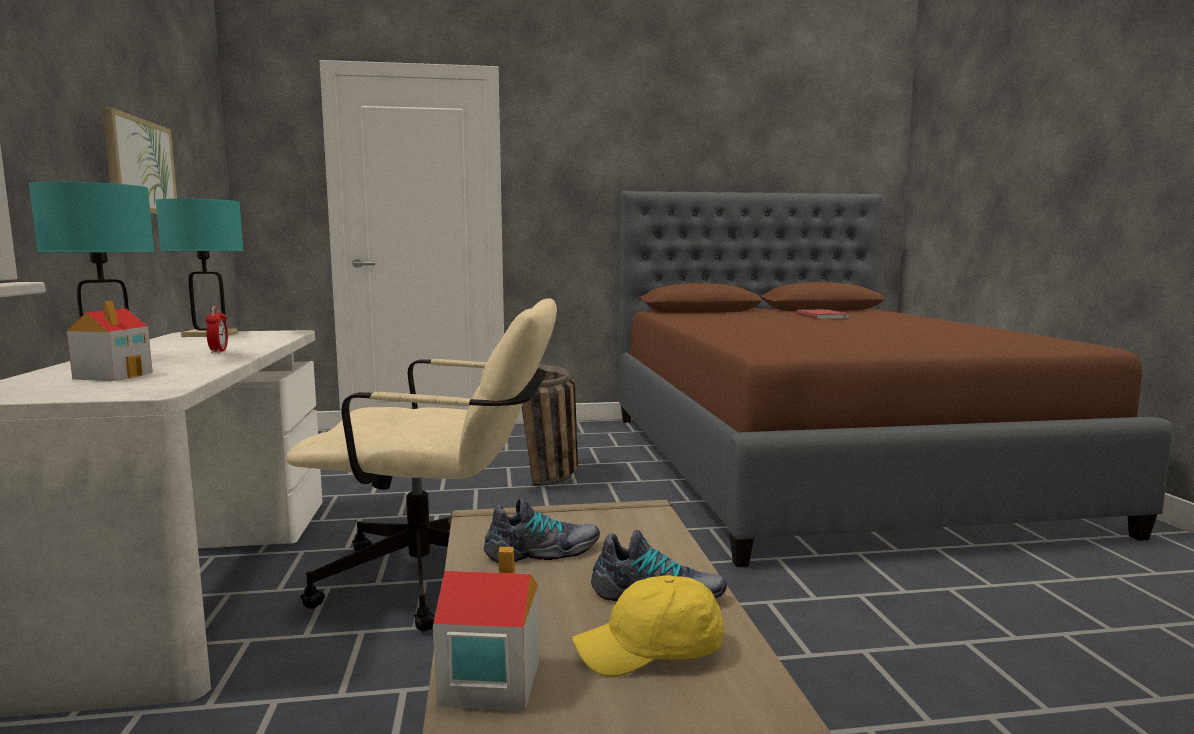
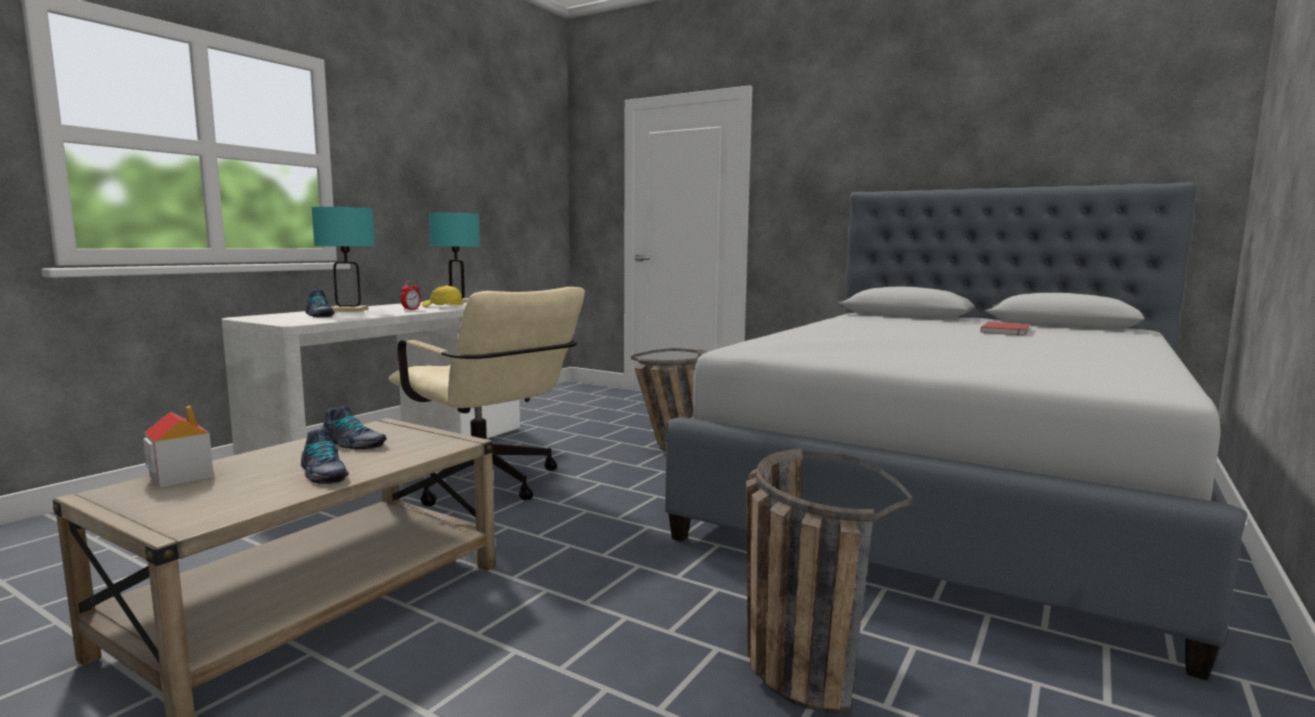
camera: 40 degrees right, 0 degrees up
(114, 375) = (319, 315): toy house -> shoe
(140, 166) = (461, 191): picture -> none
(651, 651) = (249, 489): yellow cap -> yellow cap (442, 307)
(819, 465) = (950, 495): brown bed -> grey bed
(1007, 622) = (792, 655): none -> basket

